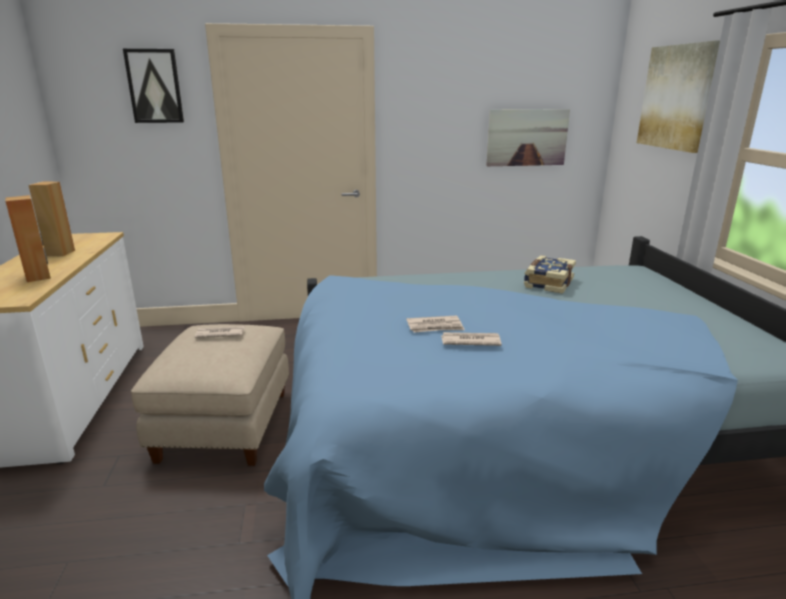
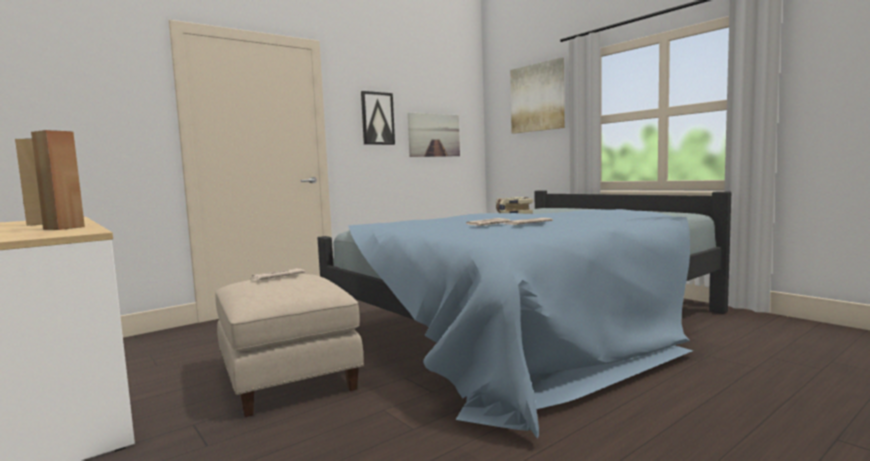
camera: 30 degrees left, 15 degrees down
(154, 86) = (110, 72): picture -> picture (377, 118)

